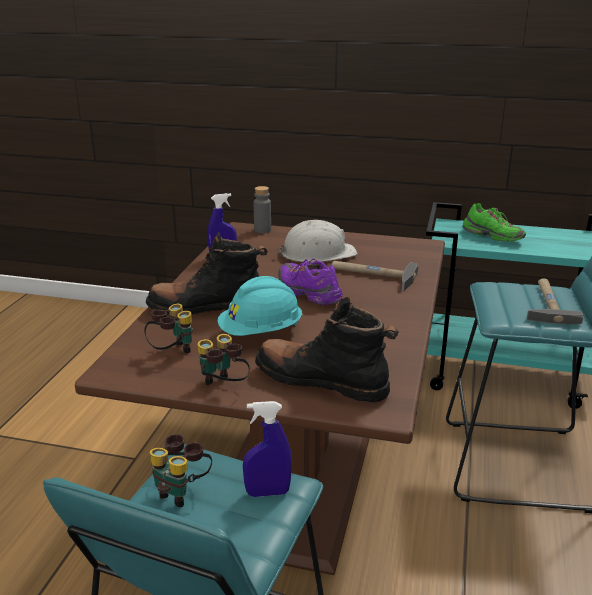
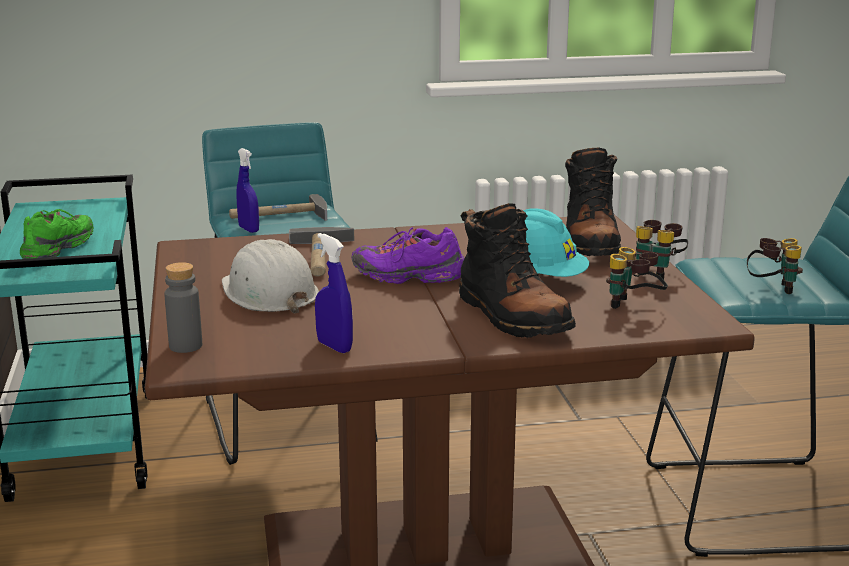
camera: 115 degrees left, 5 degrees down
(267, 492) = (724, 265): blue spray bottle -> blue spray bottle (249, 229)
(308, 293) = (409, 277): purple shoe -> purple shoe turned 75 degrees clockwise

